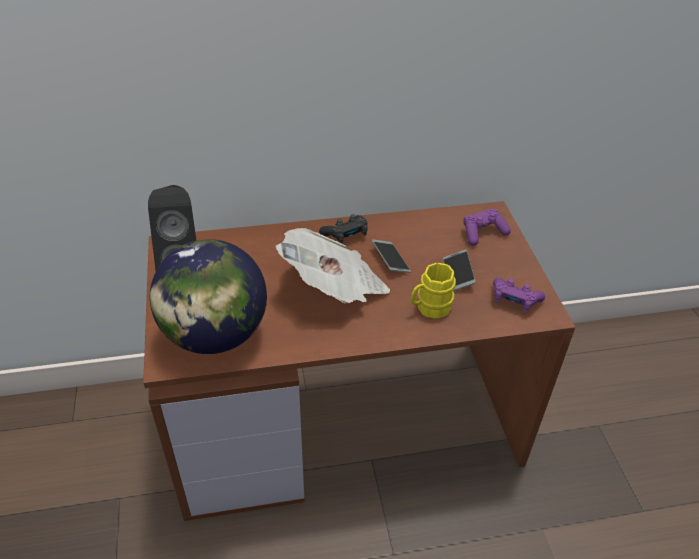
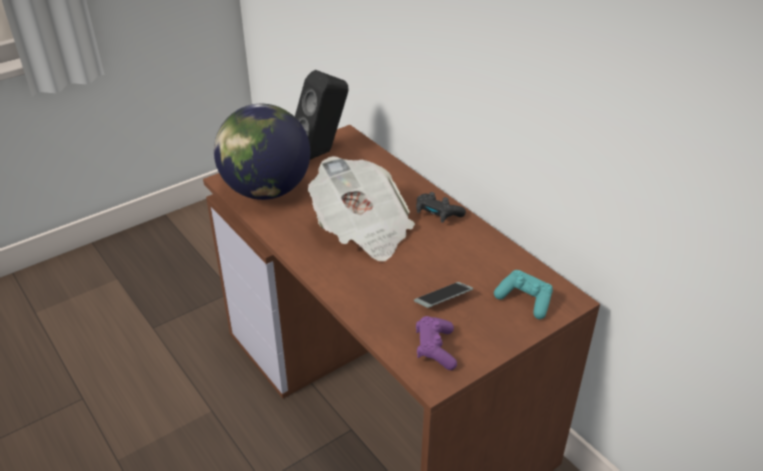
camera: 65 degrees right, 5 degrees down
(390, 260) = (426, 250): phone -> none
(429, 308) = (379, 293): yellow mug -> none
(483, 233) = (525, 300): purple game controller -> turquoise game controller

